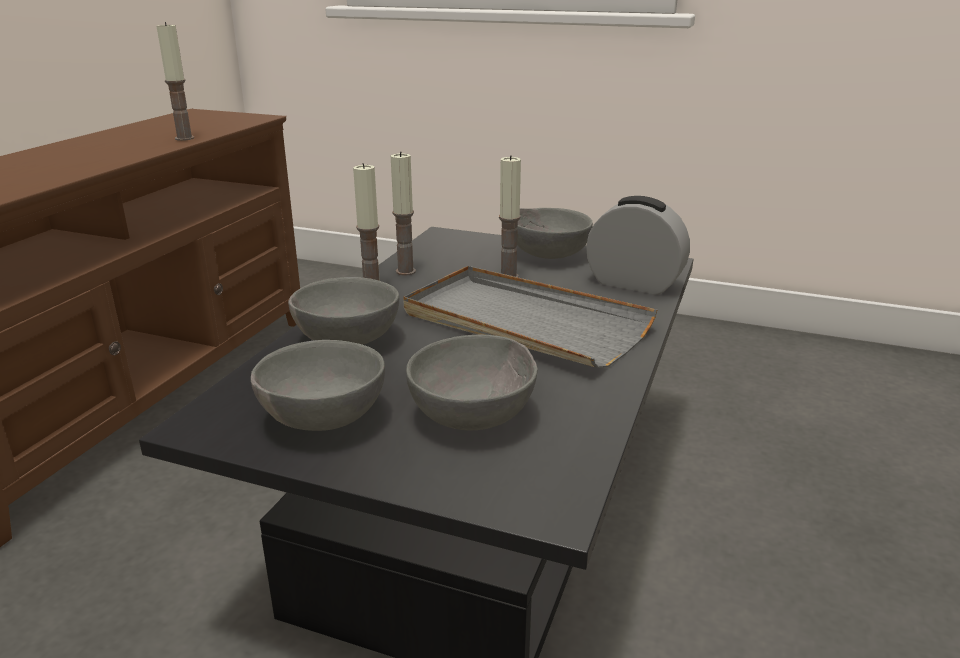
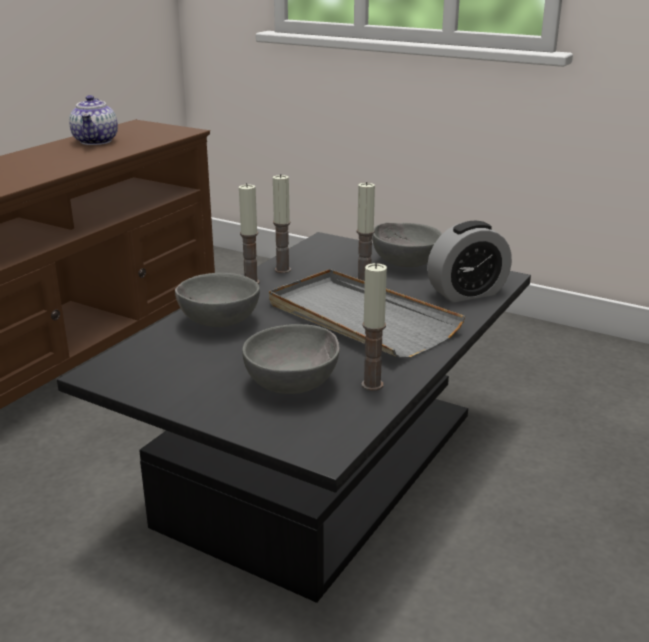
camera: 10 degrees right, 0 degrees up
(148, 131) = (96, 141): none -> teapot
(184, 138) = (122, 150): candle -> candle (372, 385)
(319, 419) = (182, 377): grey bowl -> none
(634, 283) = (467, 293): alarm clock -> alarm clock turned 120 degrees clockwise

